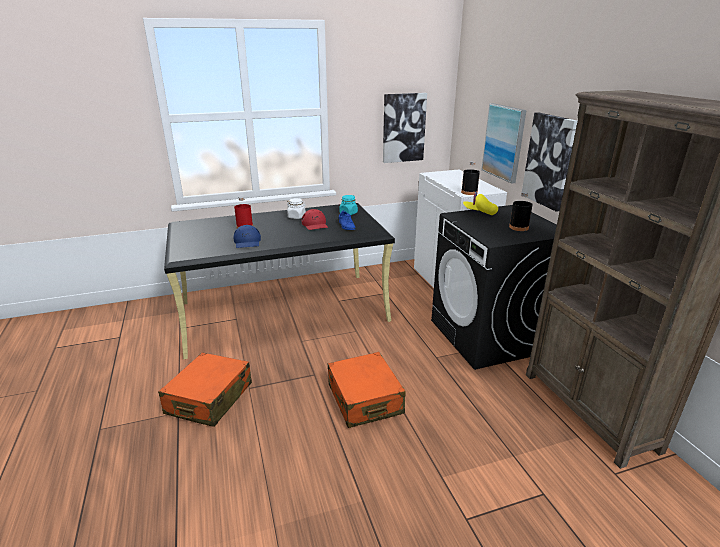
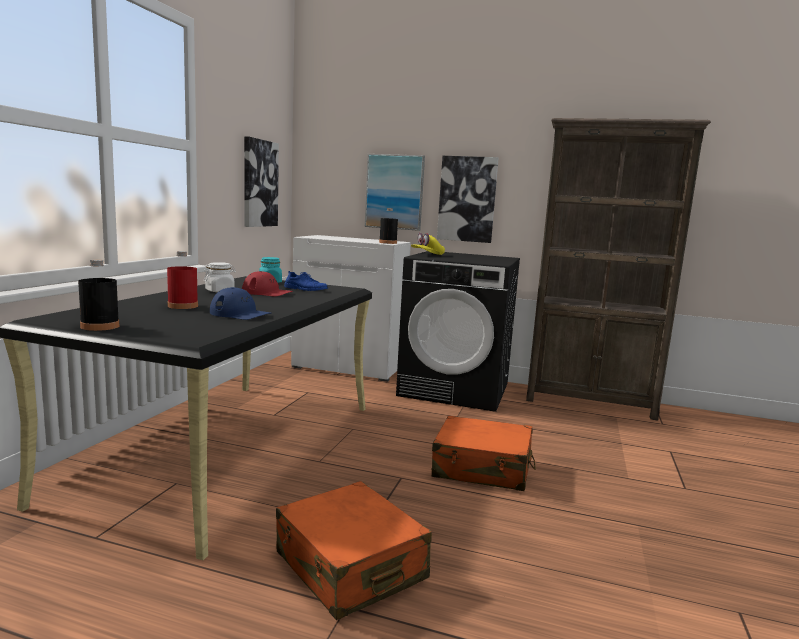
camera: 55 degrees left, 15 degrees down
(518, 227) = (481, 258): black bottle -> black bottle (100, 326)

